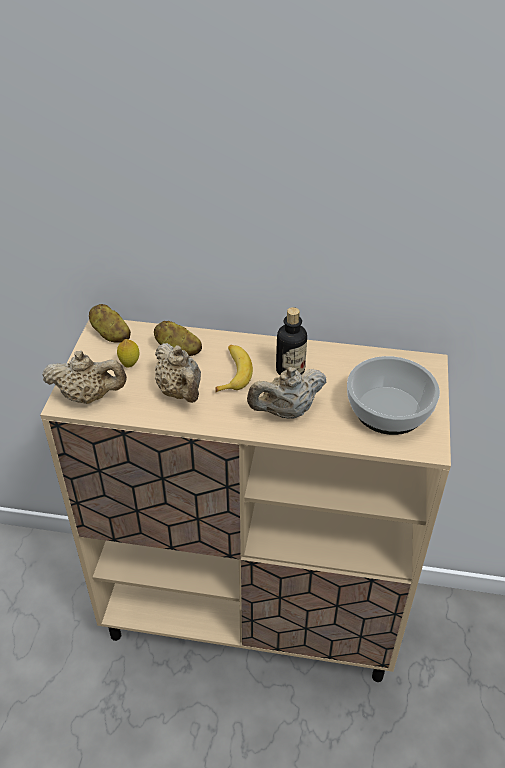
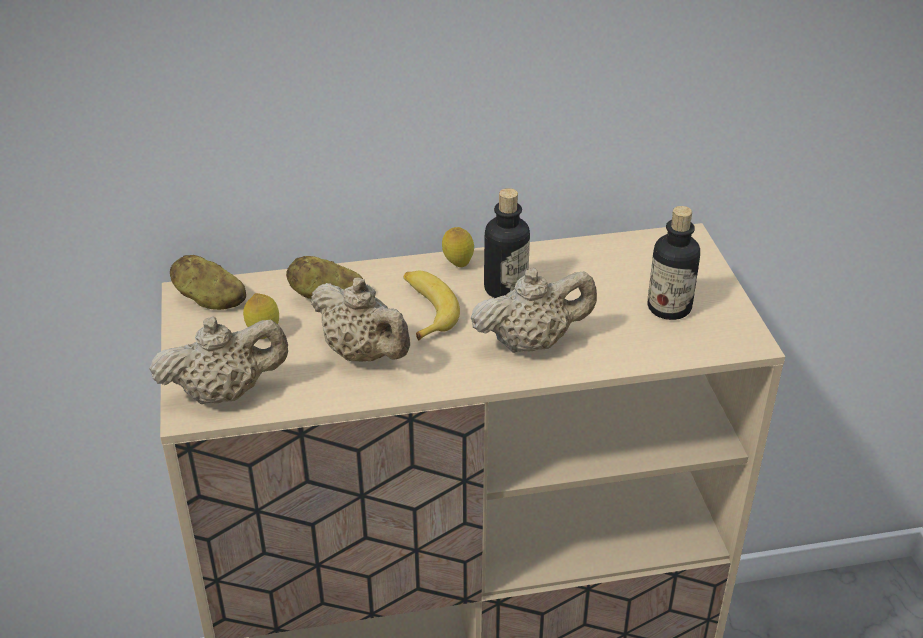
camera: 20 degrees left, 5 degrees down
(269, 346) = (458, 265): none -> lemon
(286, 411) = (532, 343): beige teapot -> beige teapot turned 150 degrees counterclockwise
(390, 410) = (669, 307): bowl -> bottle

